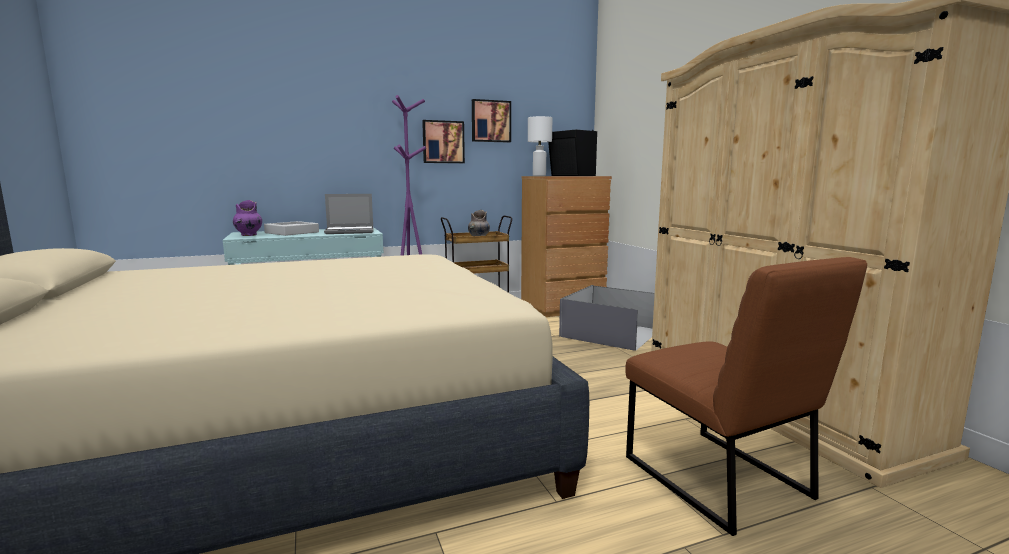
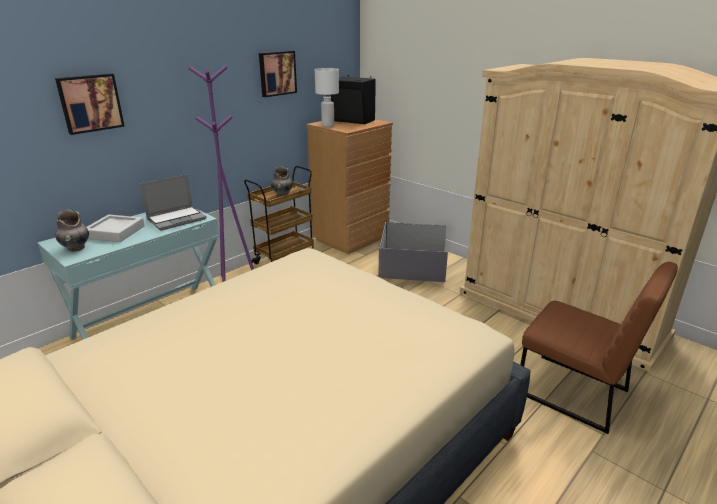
camera: 25 degrees left, 15 degrees up
(248, 235) = (76, 248): purple vase -> grey vase
(443, 142) = (236, 102): picture -> picture (90, 103)

